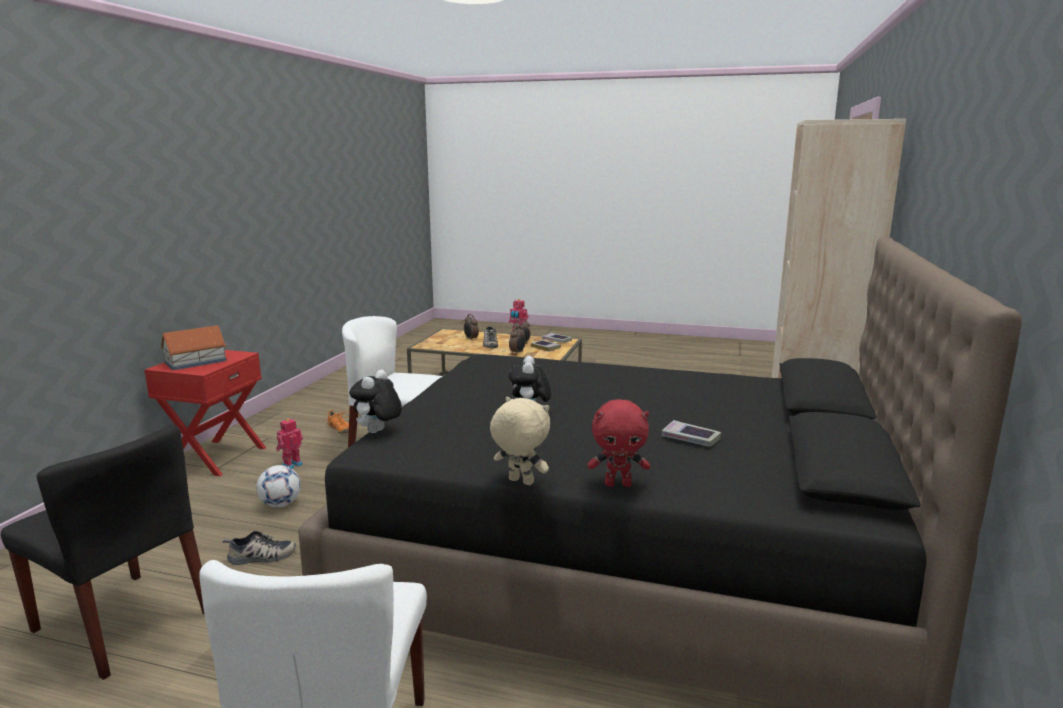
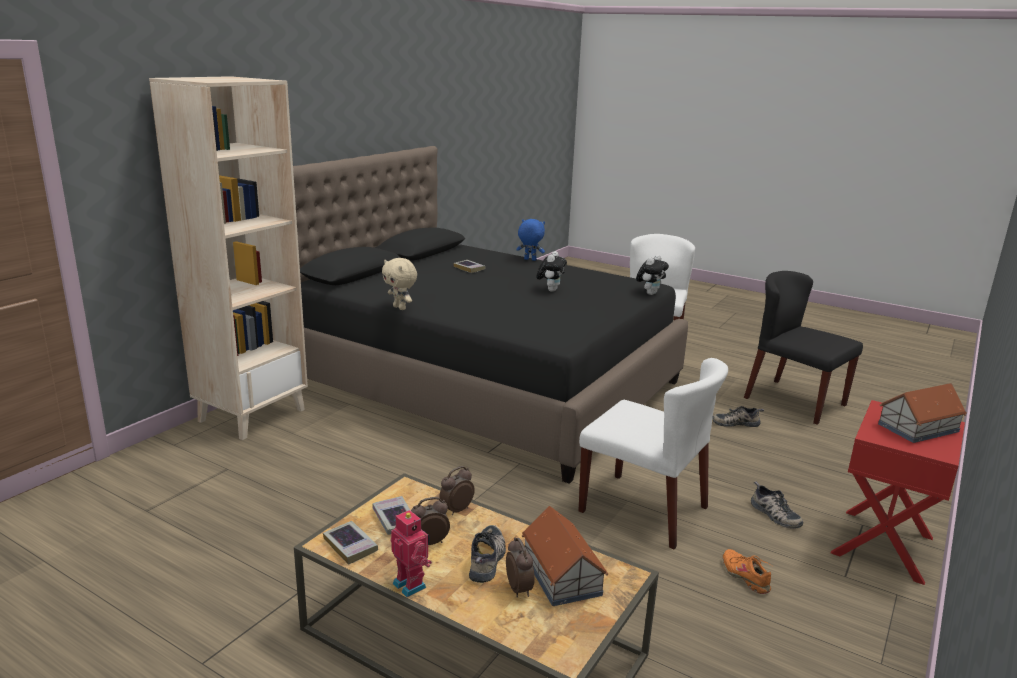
camera: 165 degrees left, 5 degrees up
(280, 504) = (750, 463): football -> none
(291, 464) = (773, 514): toy robot -> shoe
(453, 343) = (561, 573): none -> toy house
(520, 482) = (574, 266): beige plush toy -> beige plush toy (400, 308)
(618, 484) = (529, 260): red plush toy -> blue plush toy

